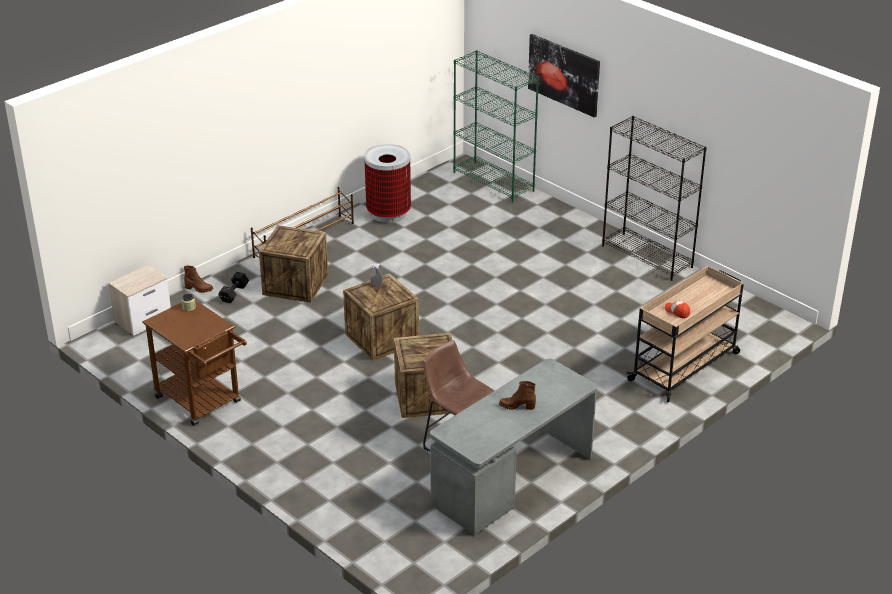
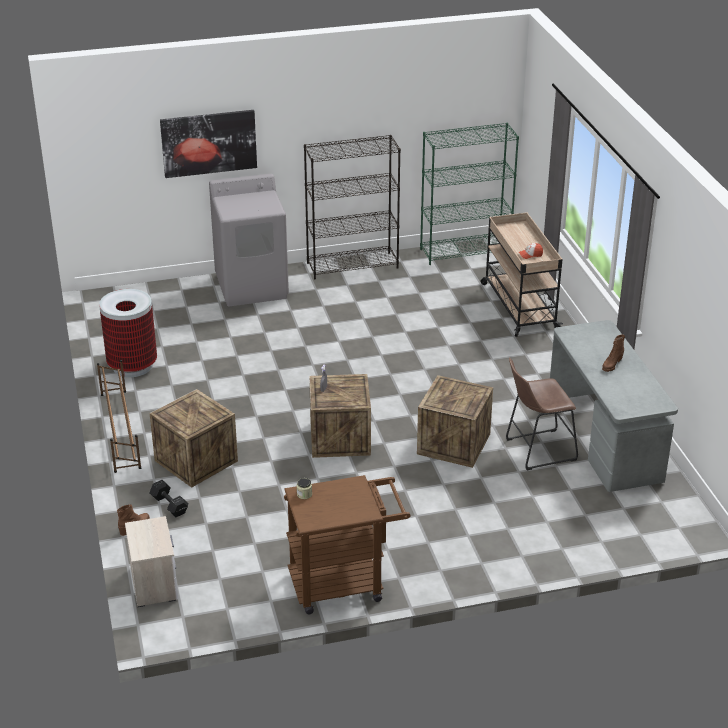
camera: 60 degrees left, 0 degrees up
(494, 182) = (149, 292): green bookcase -> green bookcase (465, 251)
(555, 222) = (252, 287): none -> grey washing machine

